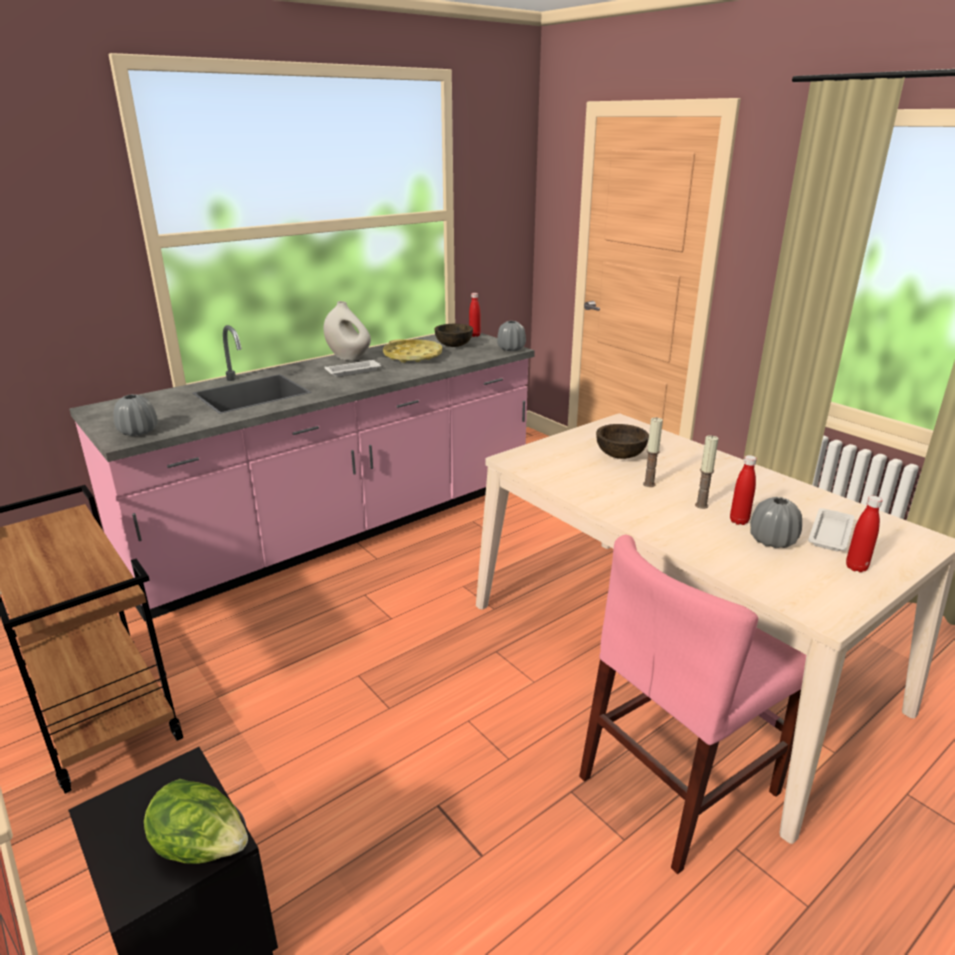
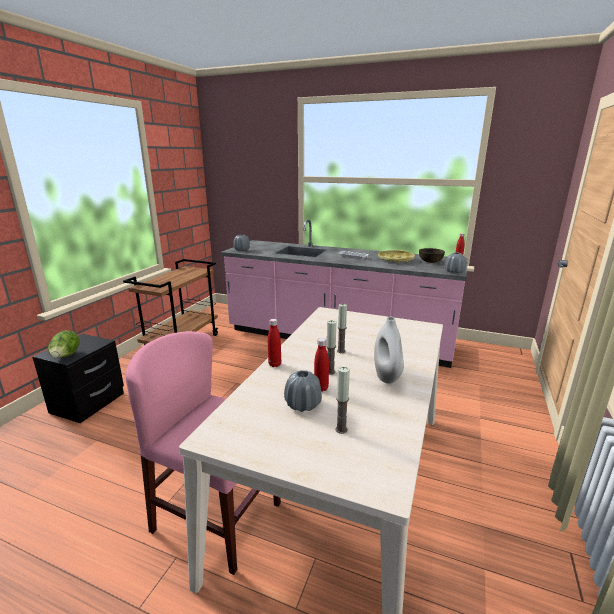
camera: 60 degrees right, 5 degrees down
(348, 358) = (369, 252): white vase -> white vase (387, 376)
(620, 455) = (373, 336): brown bowl -> none
(830, 533) = (341, 429): white tray -> candle
(856, 567) = (292, 446): red bottle -> red bottle (274, 364)

